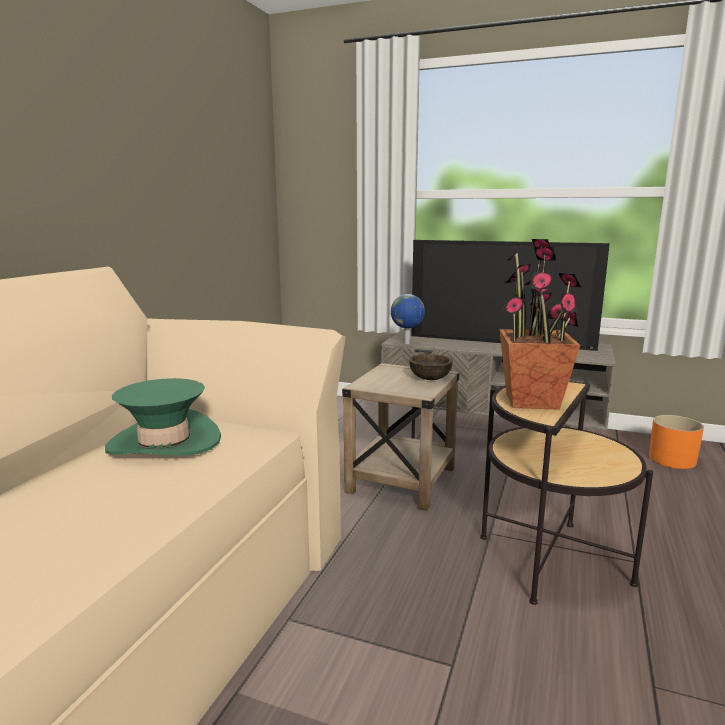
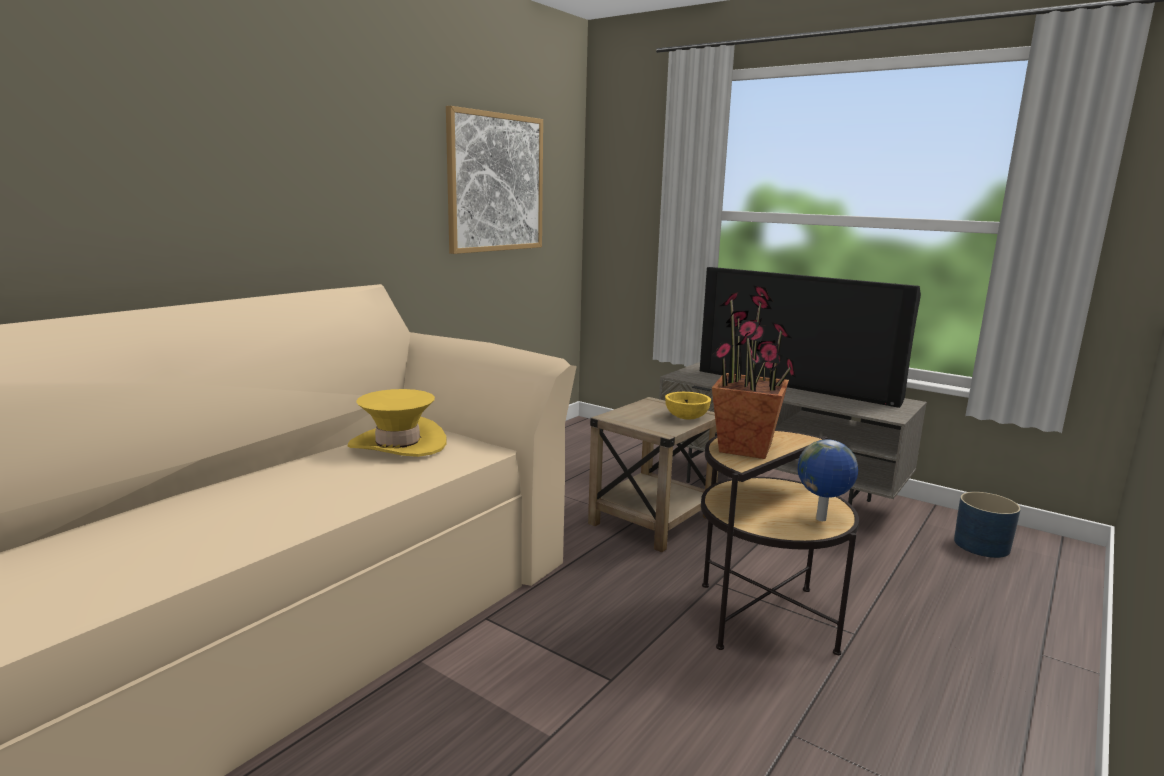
camera: 15 degrees right, 0 degrees up
(164, 442) = (398, 444): green hat -> yellow hat
(202, 166) = (496, 183): none -> picture
(407, 343) = (687, 379): globe -> globe (821, 519)
(430, 378) = (686, 417): brown bowl -> yellow bowl
(672, 459) = (982, 545): orange planter -> blue planter

